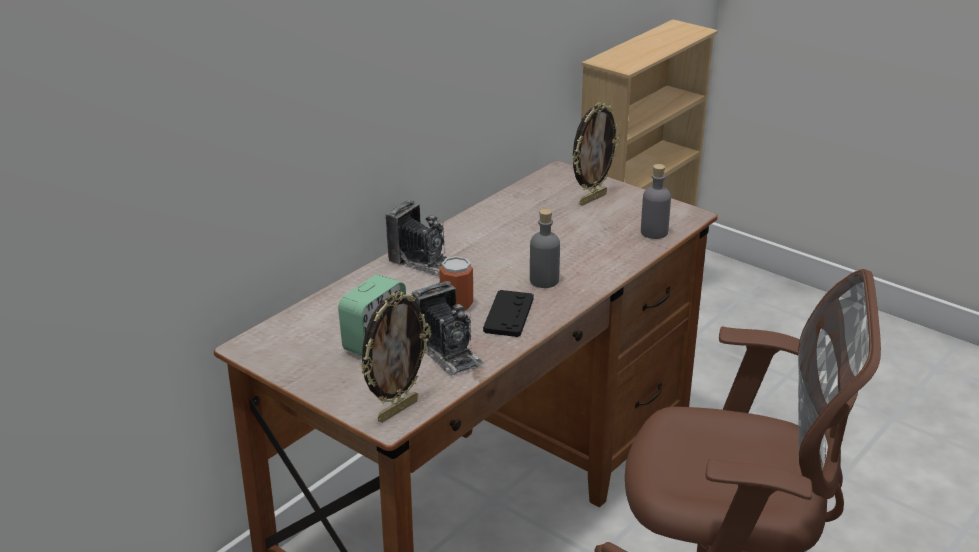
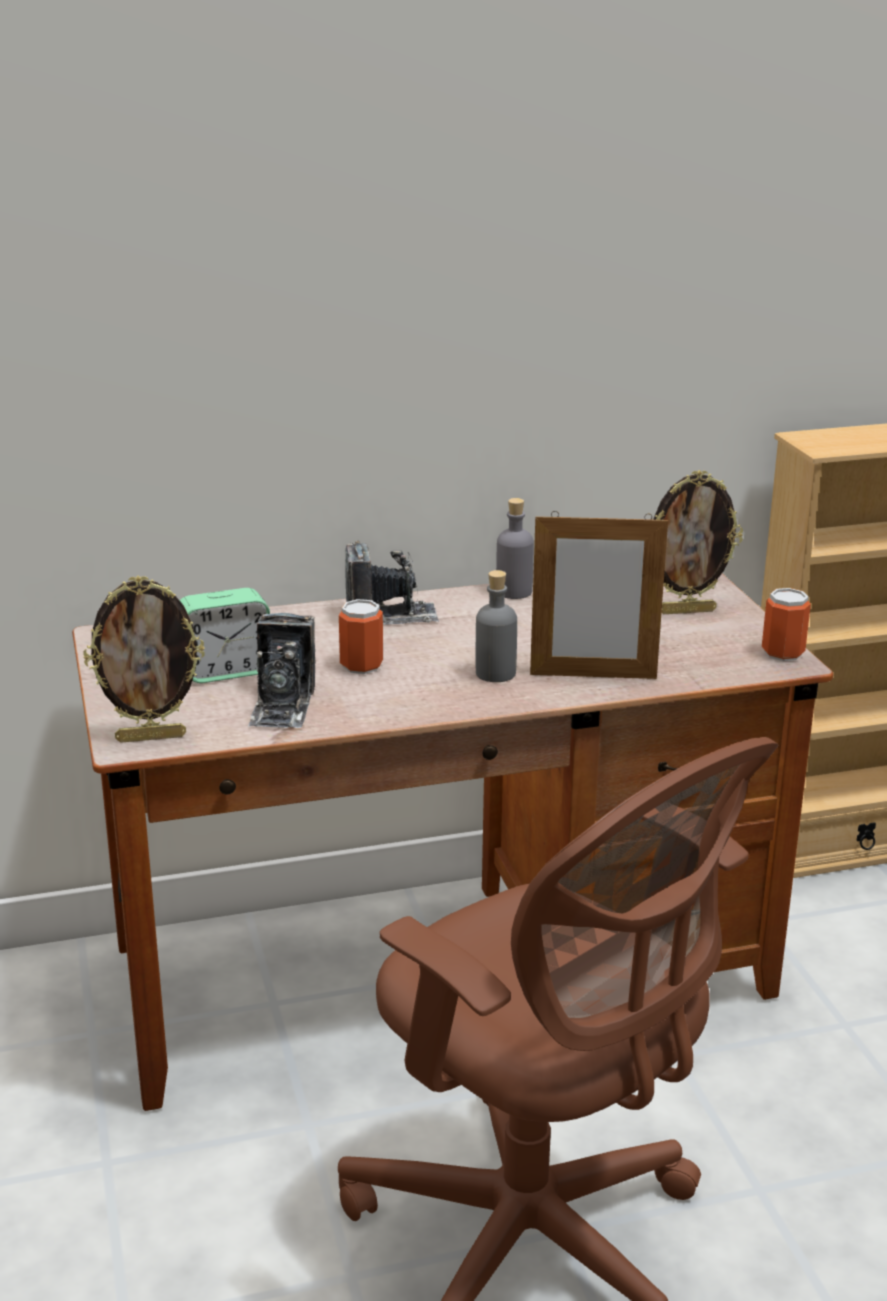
camera: 35 degrees right, 5 degrees down
(424, 262) = (392, 615): camera -> camera turned 75 degrees counterclockwise
(508, 315) = (402, 692): black game controller -> none
(600, 262) = (593, 676): none -> picture frame
(654, 232) = (711, 667): grey bottle -> grey bottle (514, 592)
(677, 209) = (782, 653): none -> can

